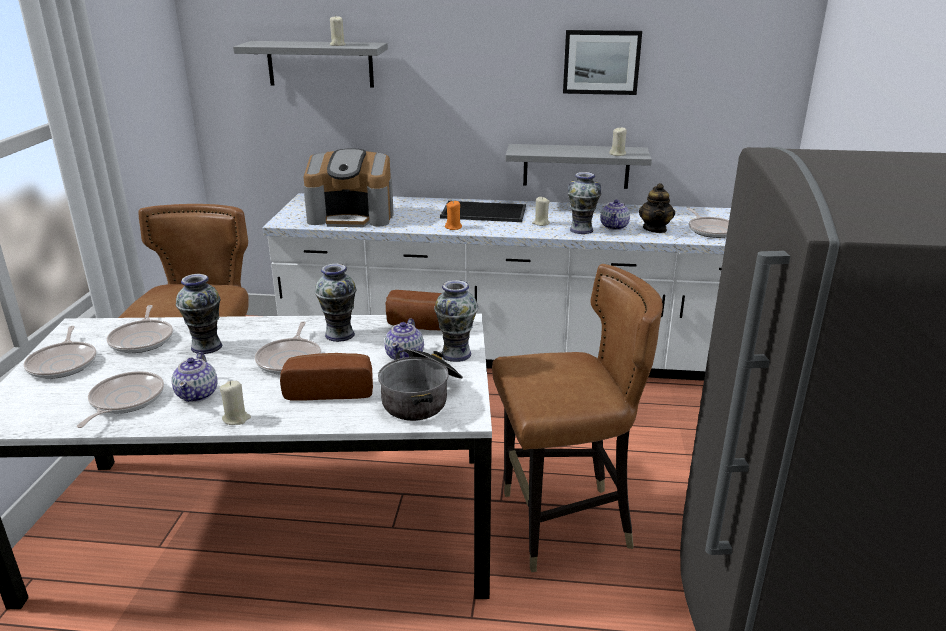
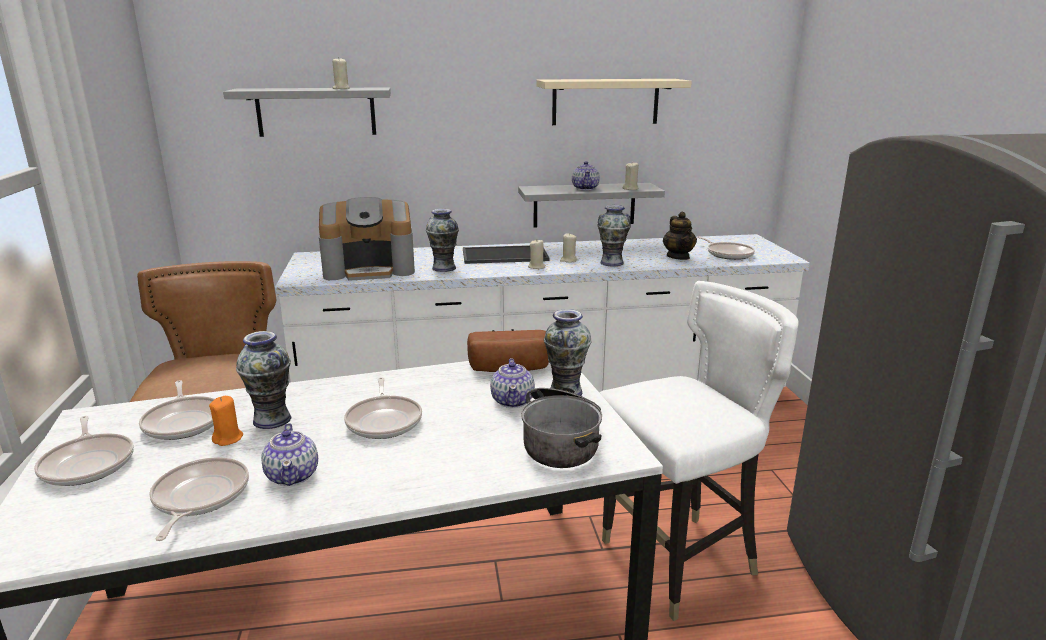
camera: 15 degrees left, 5 degrees down
(236, 418) = (360, 497): beige candle -> beige candle (537, 267)
(330, 389) = (453, 447): bread -> none
(340, 334) = (424, 387): vase -> vase (444, 268)
(453, 227) = (485, 270): orange candle -> orange candle (228, 439)
(563, 525) = (678, 563): brown chair -> white chair
(601, 62) = (605, 101): picture -> beige shelf
(614, 226) = (640, 257): teapot -> teapot (585, 188)

